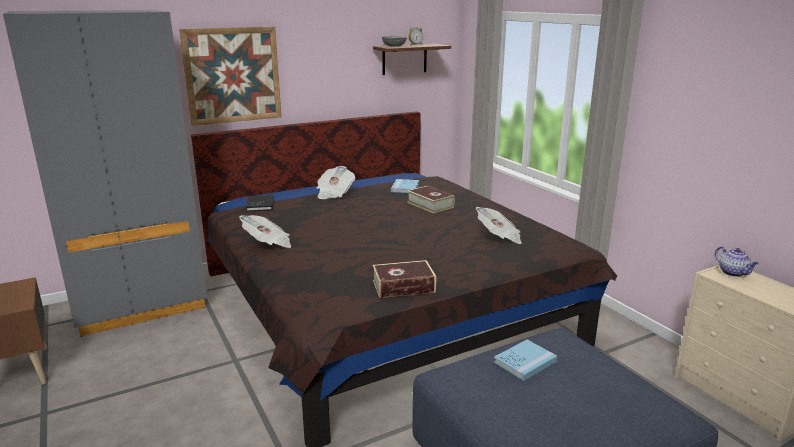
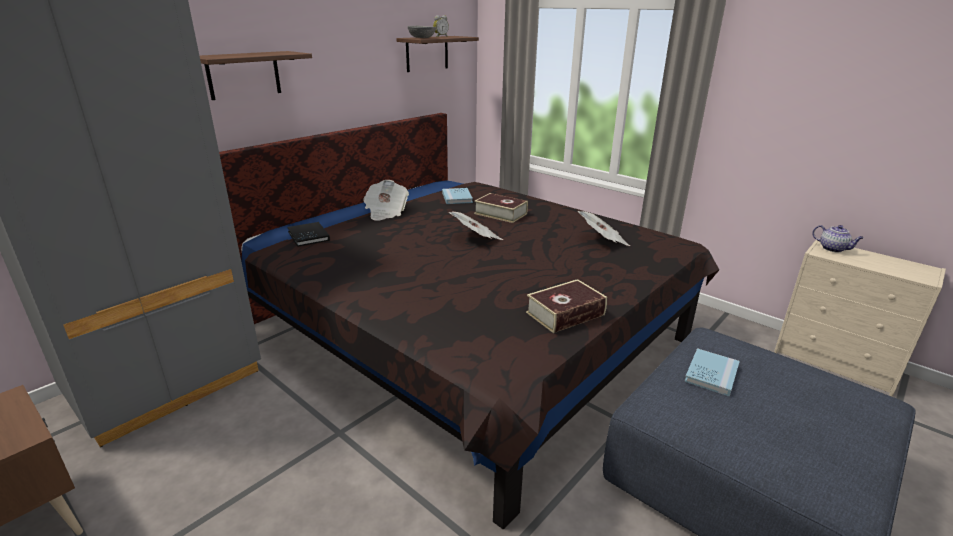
camera: 20 degrees left, 5 degrees up
(233, 75) = (244, 75): picture -> shelf
(268, 244) = (361, 285): newspaper -> newspaper (476, 239)

